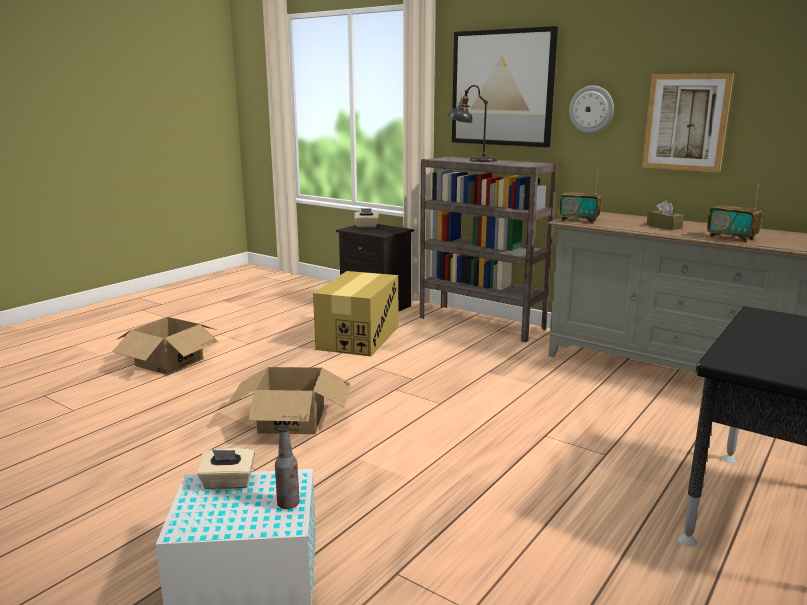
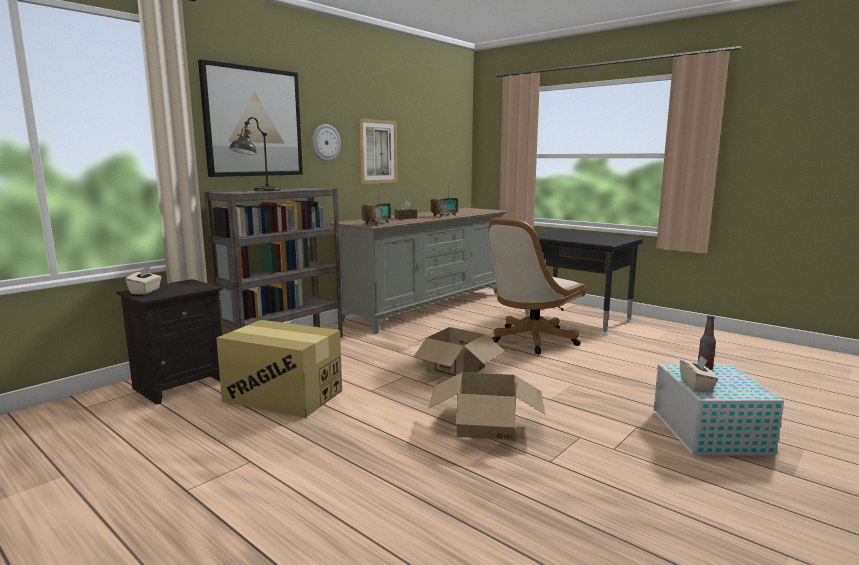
camera: 85 degrees left, 5 degrees down
(170, 362) = (288, 524): cardboard box -> cardboard box (455, 369)
(585, 456) = (530, 341): none -> office chair

